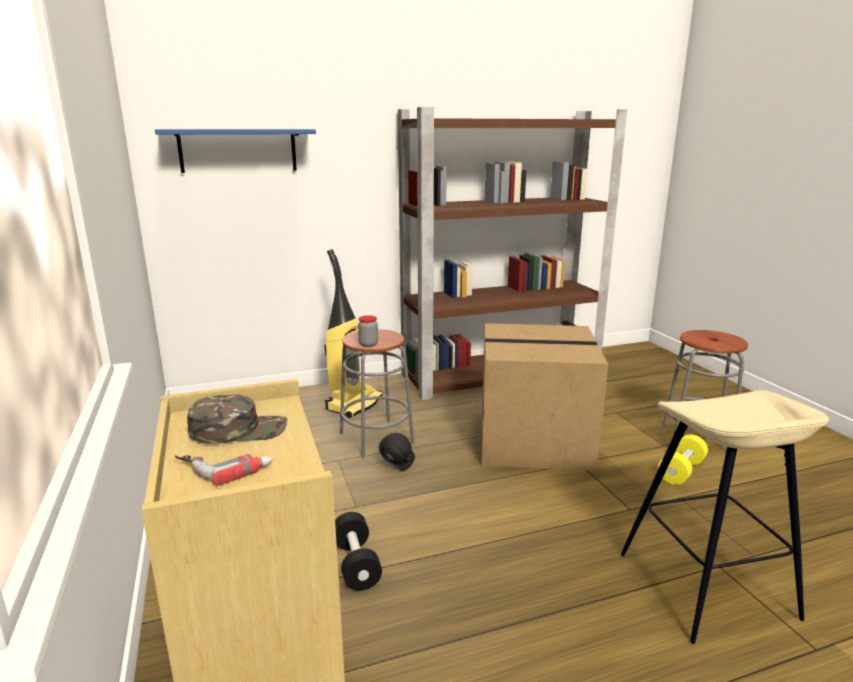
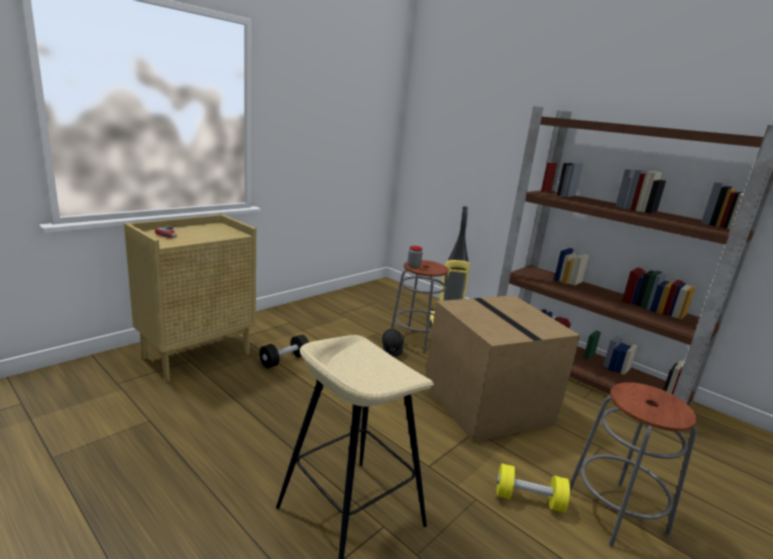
camera: 60 degrees right, 0 degrees up
(238, 150) = (450, 130): blue shelf -> none
(239, 429) = (208, 232): green cap -> none

